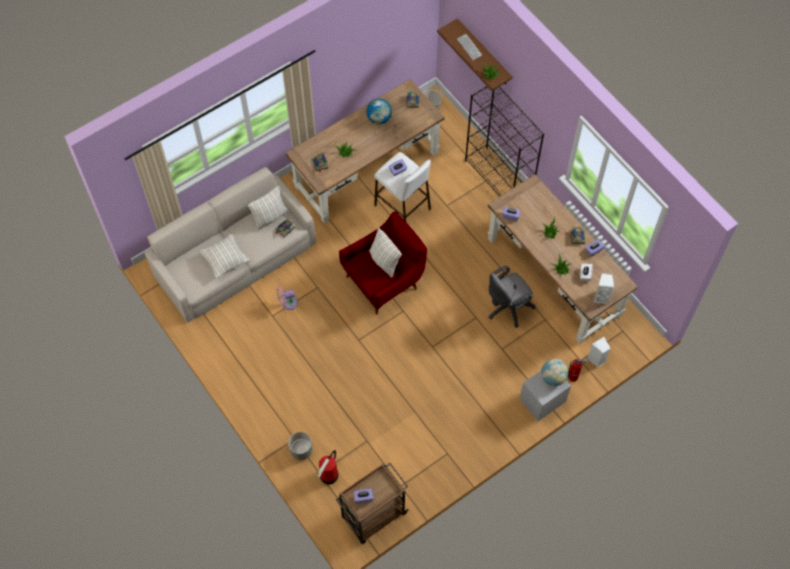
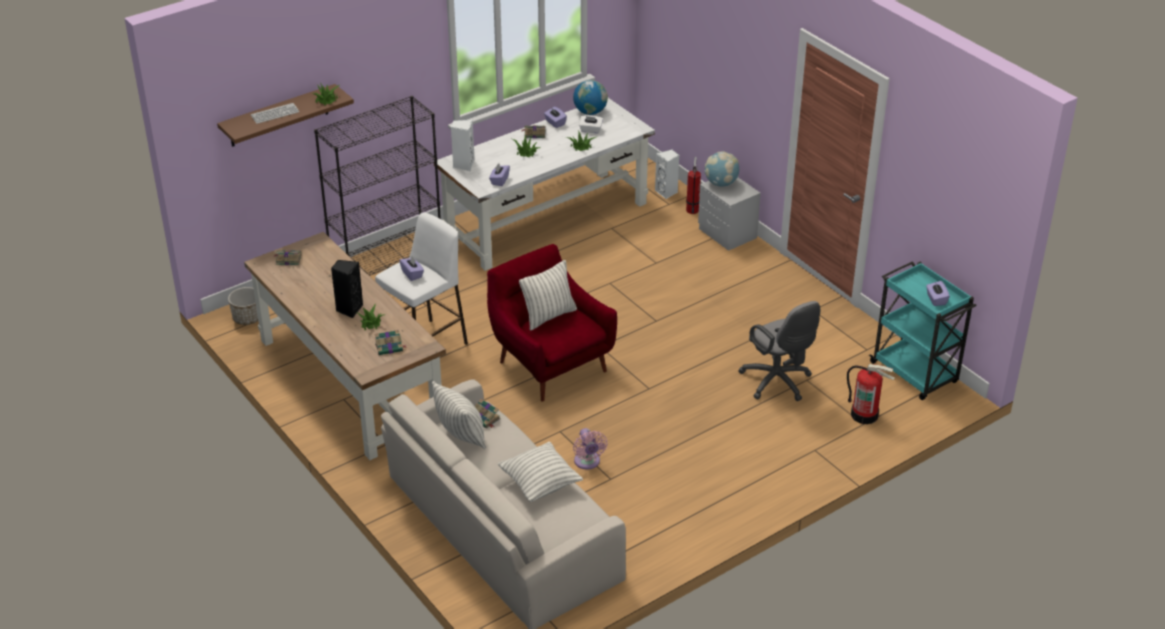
camera: 90 degrees left, 25 degrees down
(301, 450) = (831, 443): grey planter -> none
(359, 139) = (349, 309): none -> black speaker
(373, 516) = (915, 373): brown cart -> turquoise cart
(379, 118) = (313, 290): globe -> globe (590, 112)
(507, 307) = (594, 257): grey office chair -> grey office chair (778, 383)
(554, 276) = (547, 218): brown desk -> white desk
(601, 297) = (622, 120): white speaker -> white speaker (463, 165)

